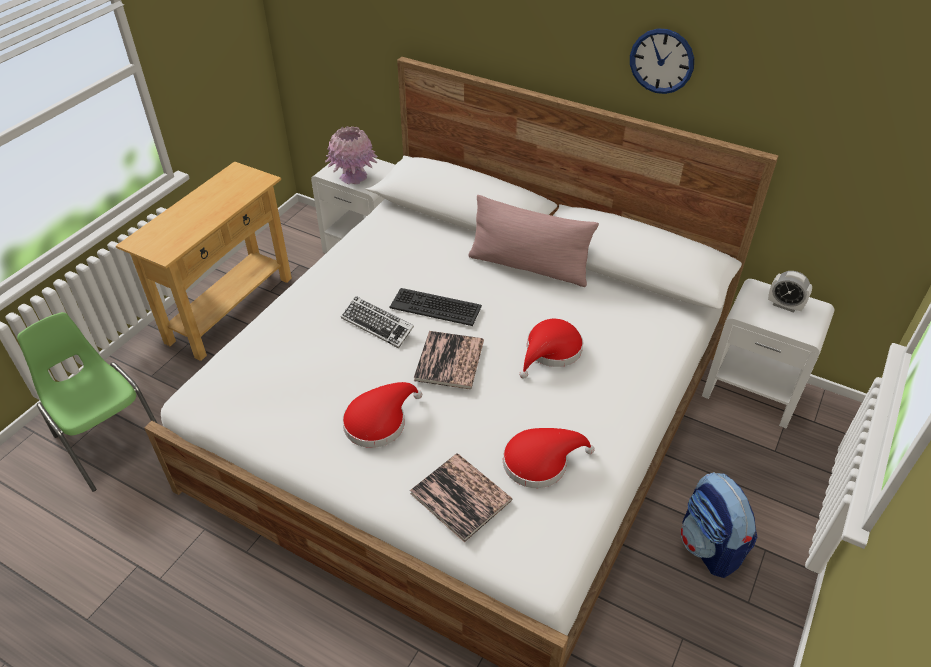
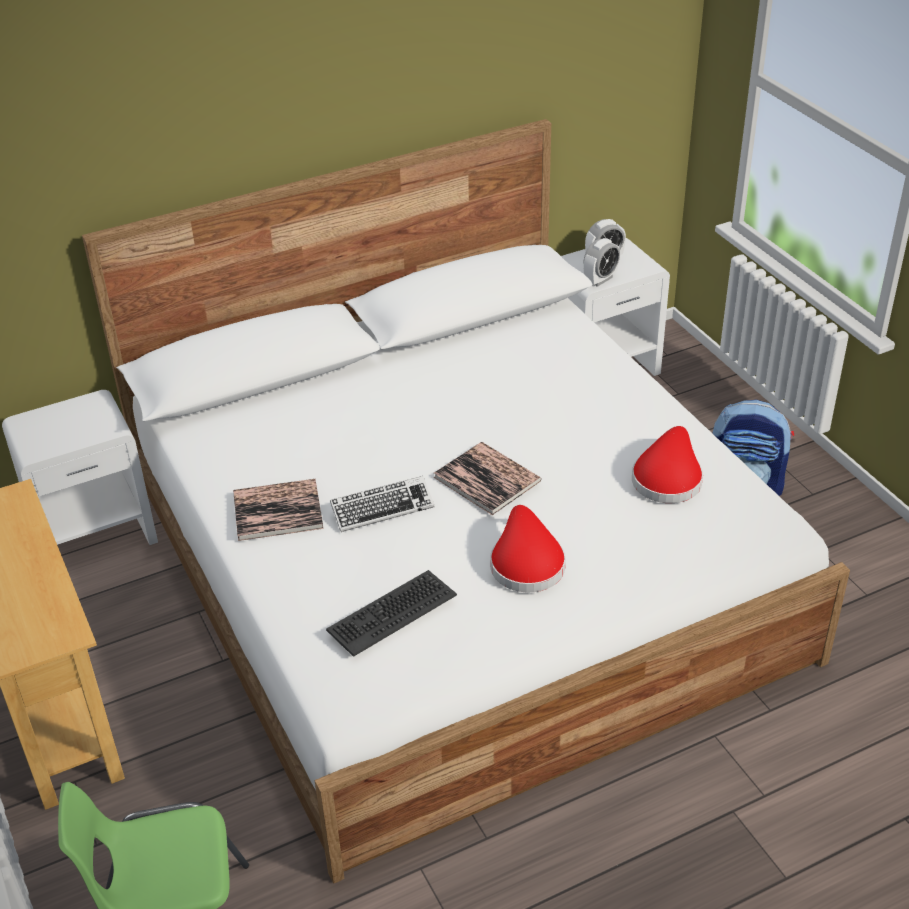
camera: 55 degrees left, 5 degrees down
(353, 177) = (74, 434): pink vase -> none
(436, 307) = (396, 456): keyboard -> keyboard (391, 612)
(461, 497) = (671, 544): book -> book (278, 510)
(528, 266) = (400, 371): pink pillow -> none
(551, 351) = (536, 410): red hat -> none
(661, 61) = (410, 82): wall clock -> none
(755, 315) = (600, 279): none -> alarm clock

